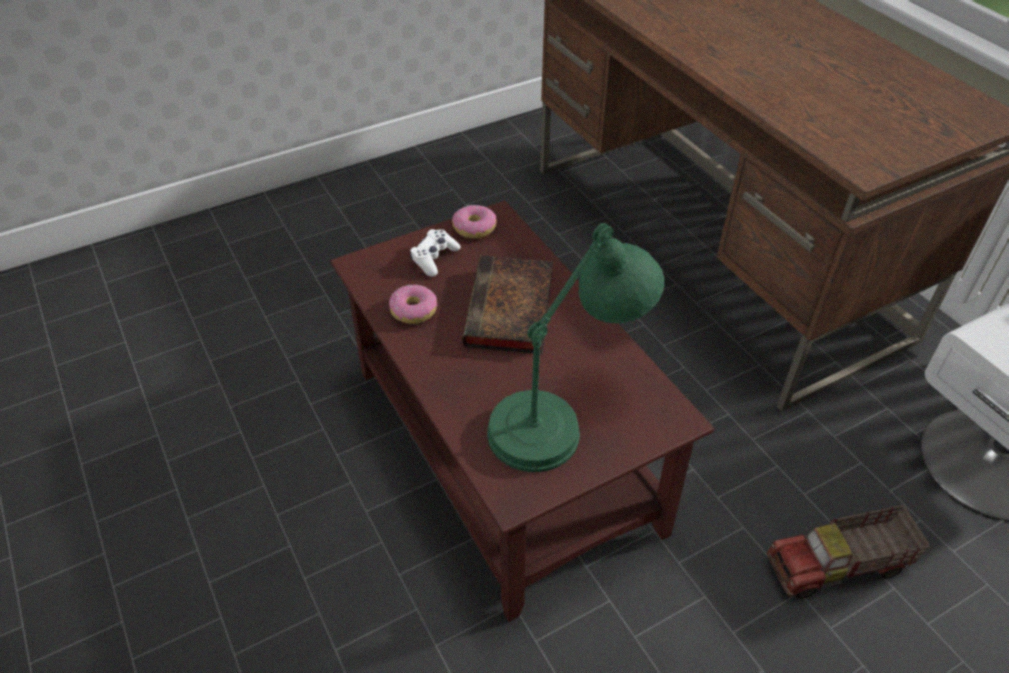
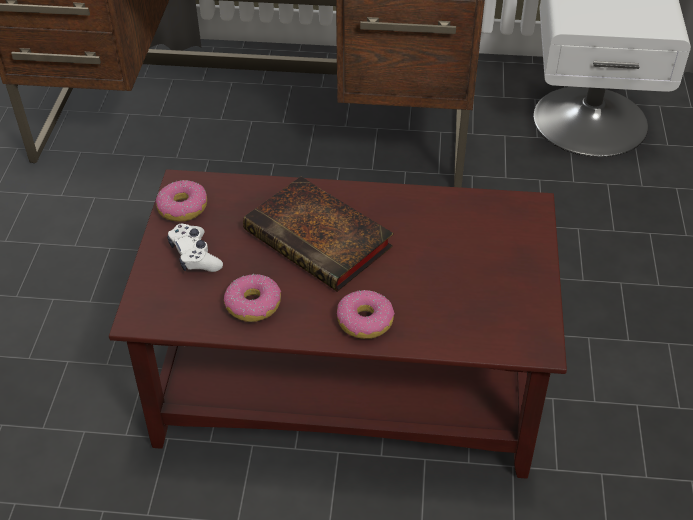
camera: 55 degrees left, 0 degrees up
(449, 378) = (365, 321): none -> donut
(565, 412) = (471, 266): green table lamp -> none
(838, 566) = (615, 248): toy truck -> none

